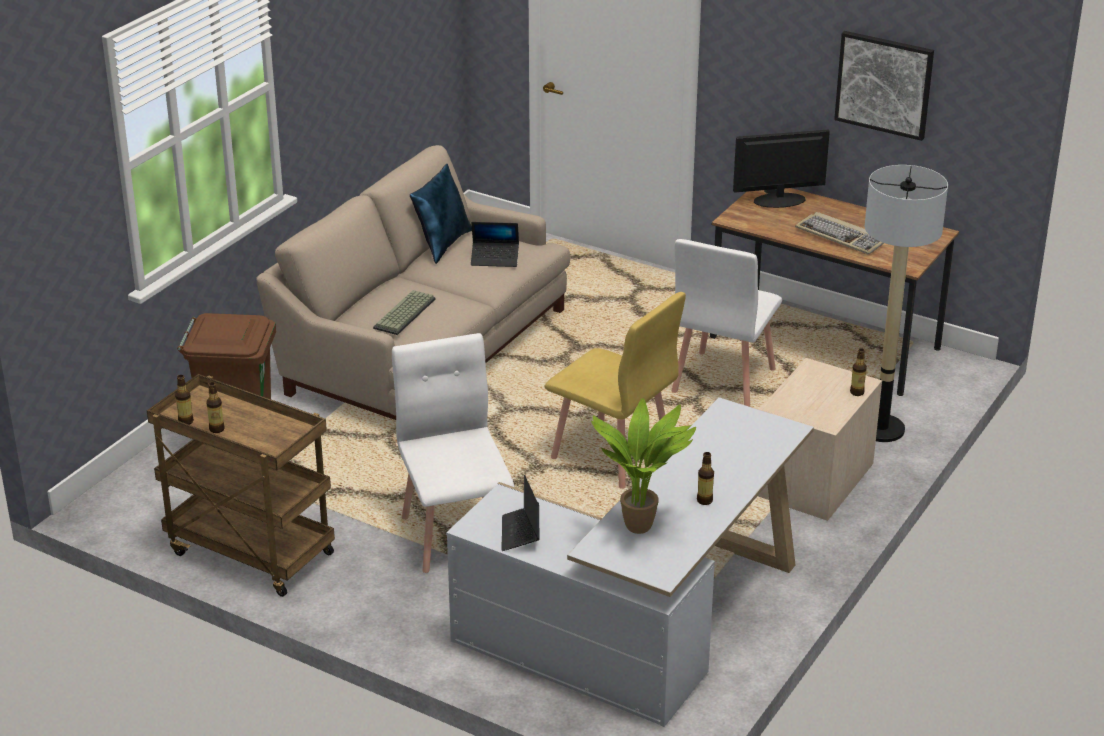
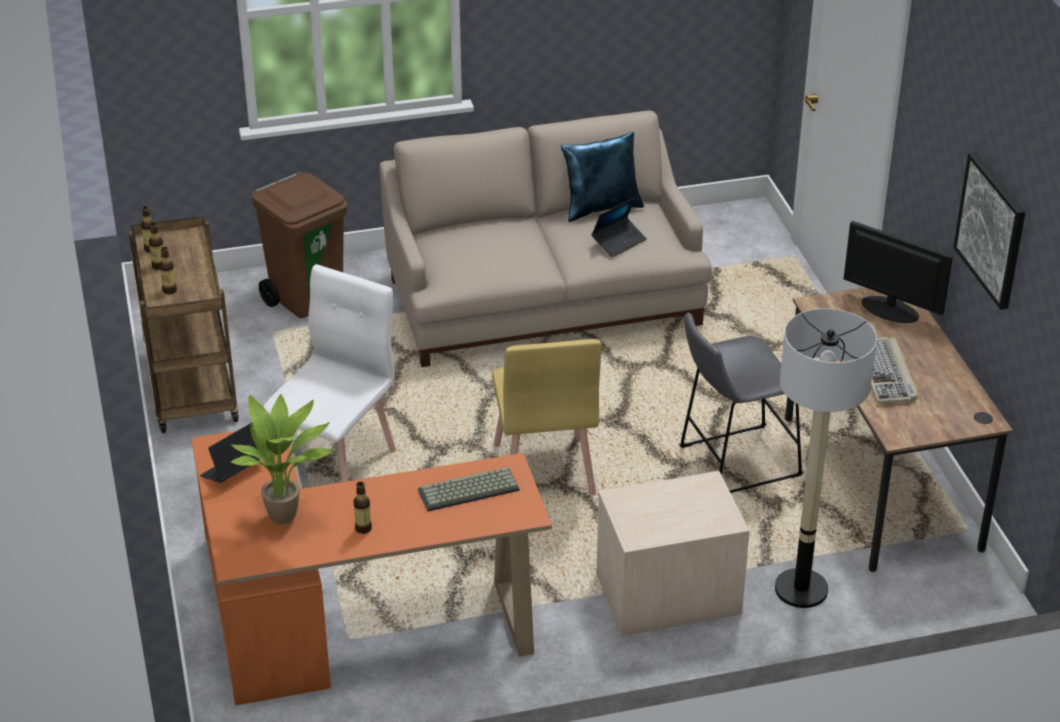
camera: 45 degrees right, 5 degrees up
(405, 314) = (476, 252): keyboard -> keyboard (468, 491)
(495, 259) = (619, 242): laptop -> laptop turned 90 degrees counterclockwise
(644, 627) = (347, 622): white desk -> orange desk
(722, 381) = (733, 463): white chair -> grey stool
(857, 392) = (707, 527): bottle -> bottle (169, 290)

